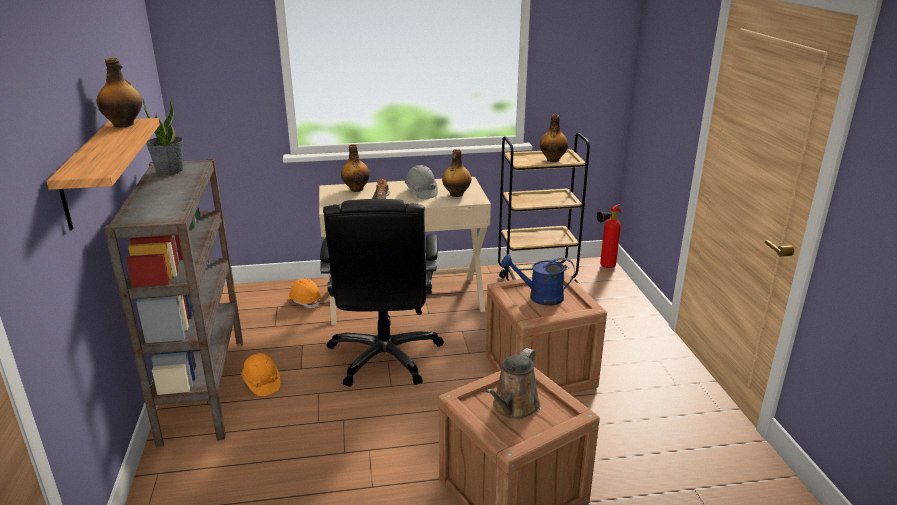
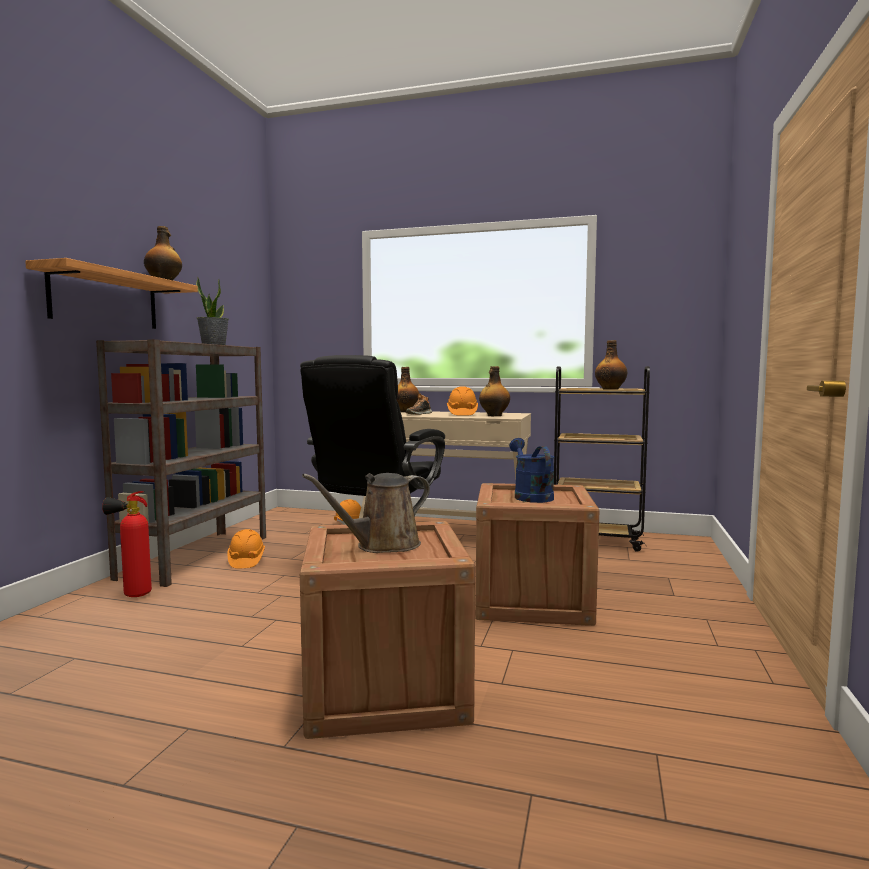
camera: 25 degrees right, 20 degrees down
(421, 192) = (462, 414): grey hard hat -> orange hard hat
(539, 297) = (530, 496): blue watering can -> blue watering can turned 45 degrees clockwise
(604, 267) = (693, 542): fire extinguisher -> fire extinguisher (132, 595)

